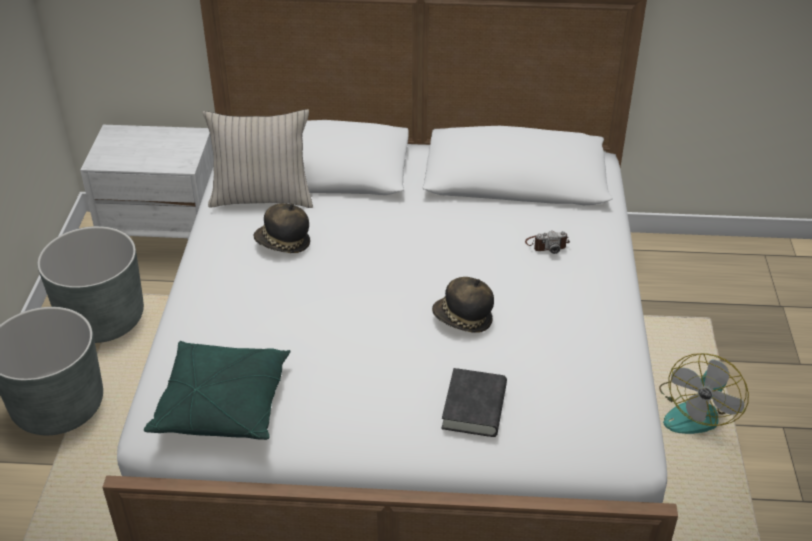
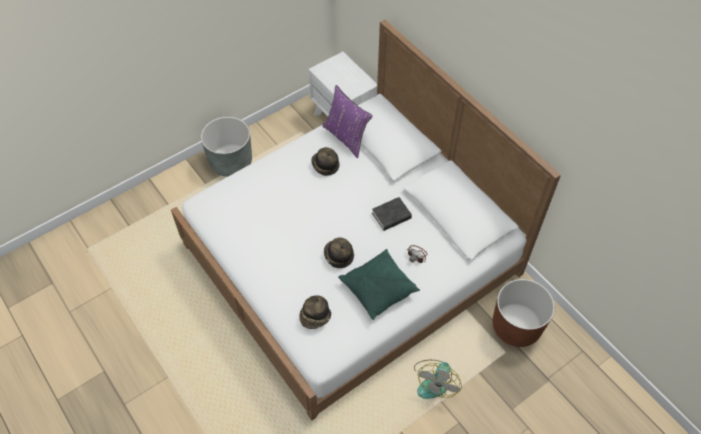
camera: 50 degrees right, 15 degrees up
(102, 319) = (283, 137): grey planter -> none
(222, 404) = (225, 214): green pillow -> green pillow (378, 288)
(262, 197) = (346, 137): beige pillow -> purple pillow
(474, 407) = (292, 292): black book -> black book (391, 216)
(548, 407) = (315, 317): none -> hat
(679, 286) = (516, 326): none -> brown planter
(696, 411) = (435, 381): fan -> fan turned 60 degrees counterclockwise

